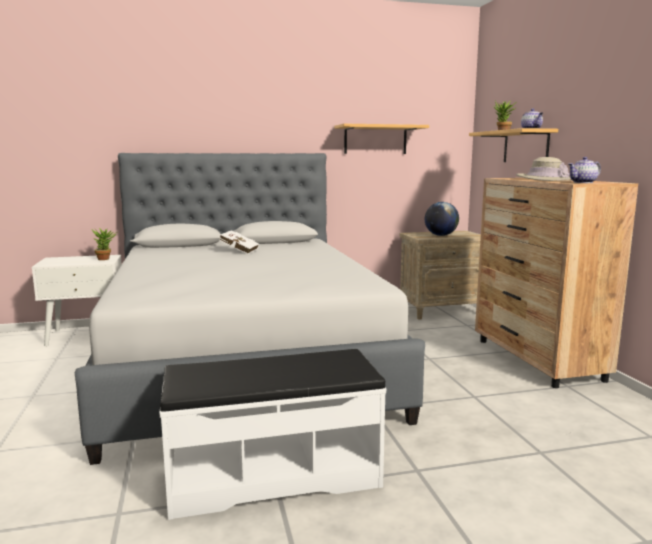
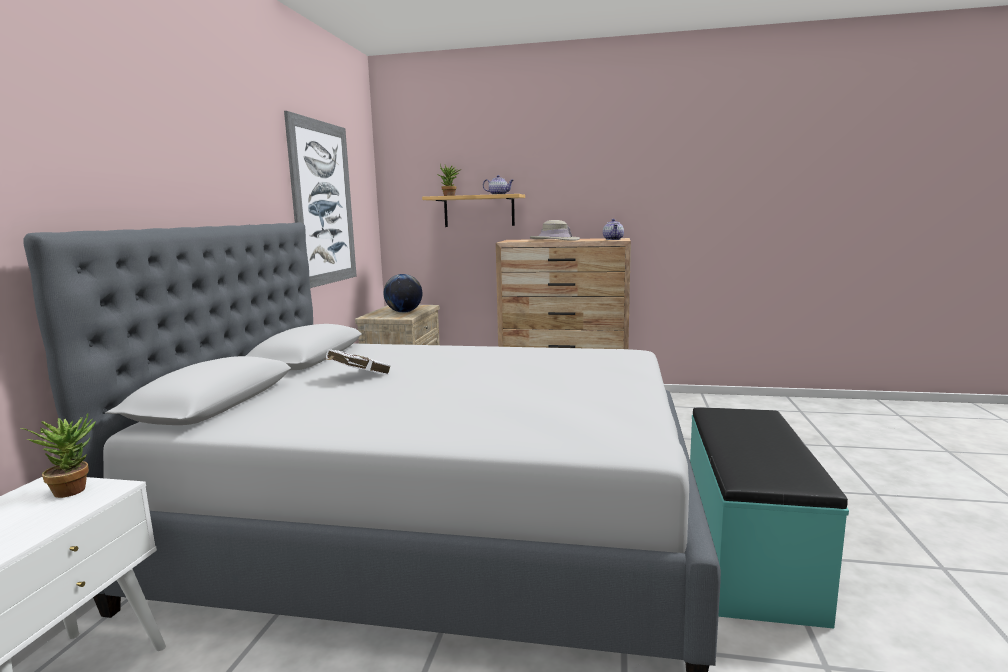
camera: 65 degrees left, 0 degrees up
(273, 475) = (745, 551): white bench -> turquoise bench
(375, 140) = (323, 203): shelf -> picture

